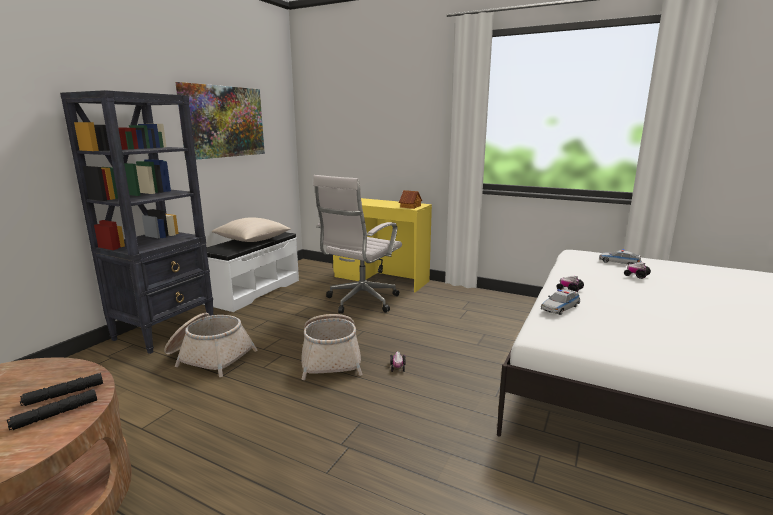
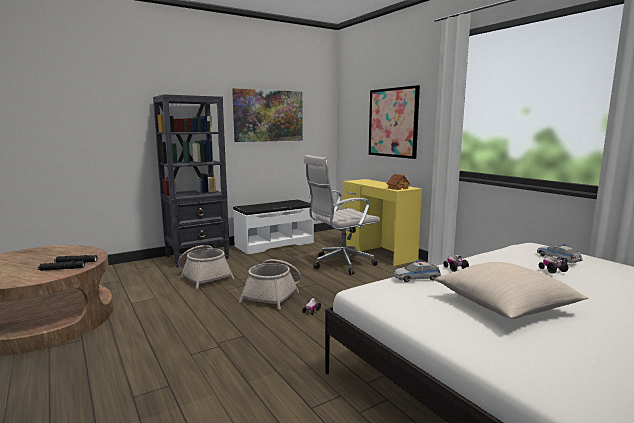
camera: 30 degrees right, 5 degrees down
(252, 240) = (277, 204): beige pillow -> beige pillow (505, 306)
(385, 130) = (393, 122): none -> picture

